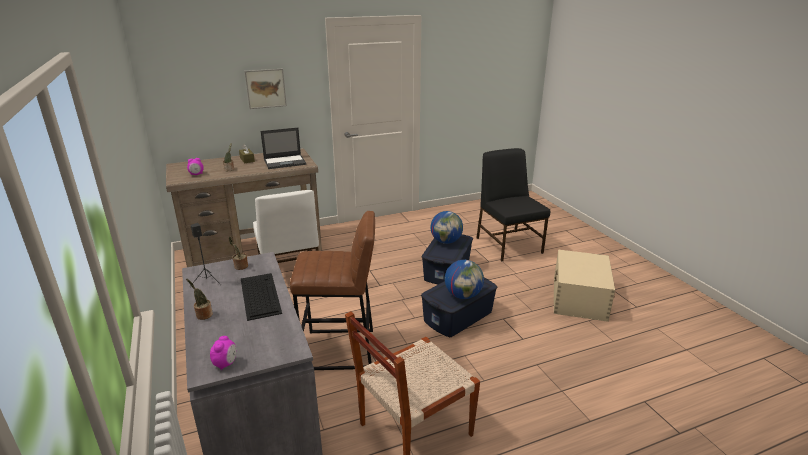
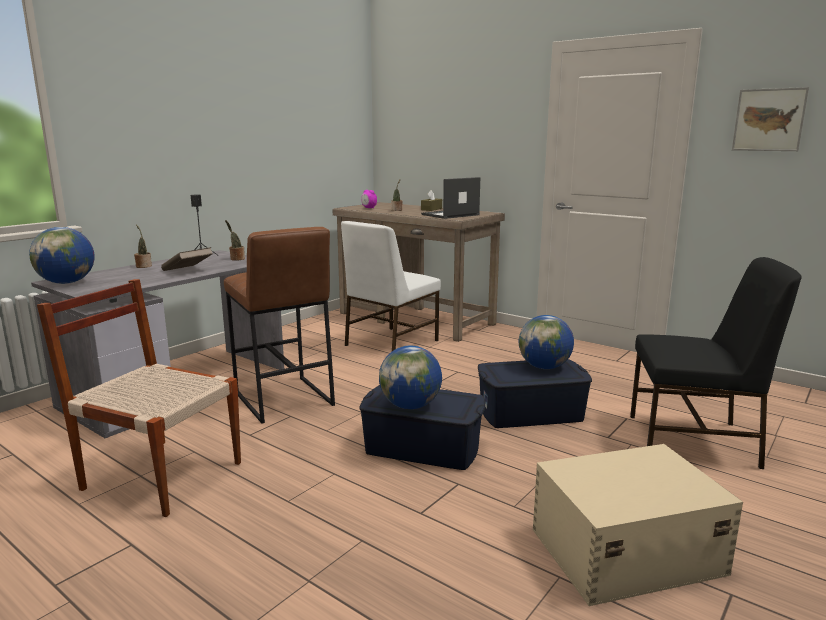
camera: 60 degrees right, 10 degrees down
(225, 364) = (67, 283): alarm clock -> globe
(259, 295) = (187, 271): keyboard -> brown book
(265, 88) = (475, 132): picture -> picture (769, 120)
(285, 162) = (450, 215): laptop -> laptop turned 105 degrees clockwise
(508, 244) = (694, 441): black chair -> black chair turned 60 degrees clockwise

